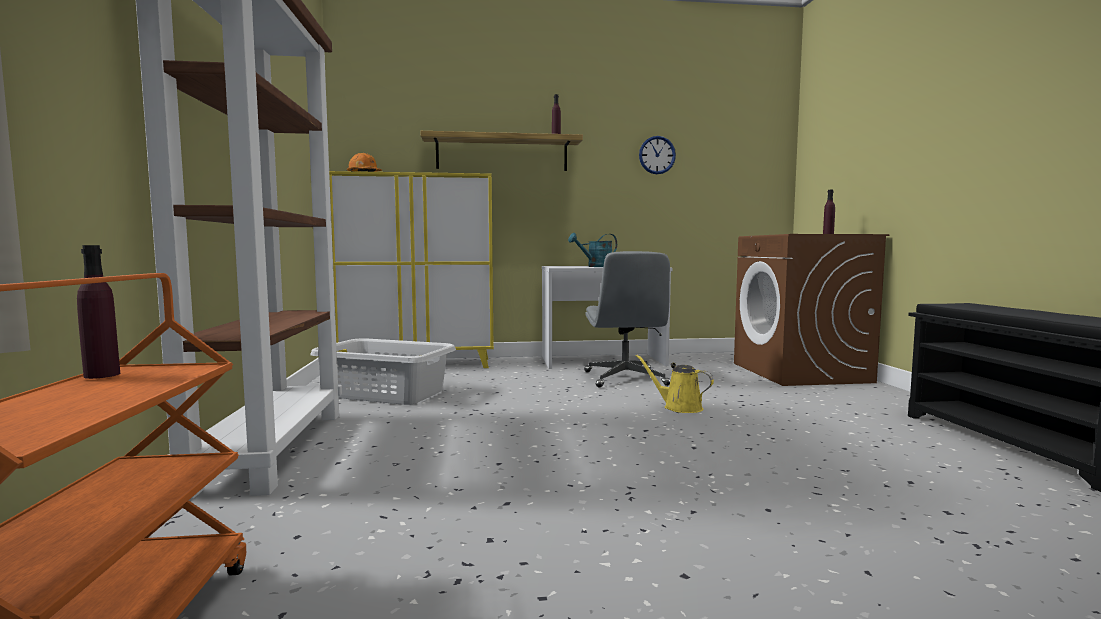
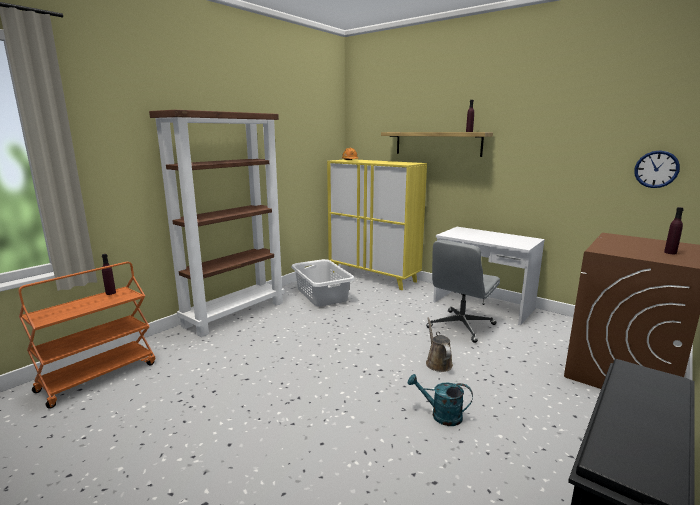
camera: 45 degrees right, 10 degrees up
(595, 266) = (477, 237): turquoise watering can -> turquoise watering can (440, 415)
(657, 155) = (562, 144): wall clock -> wall clock (656, 169)
(679, 407) = (437, 363): yellow watering can -> brown watering can

